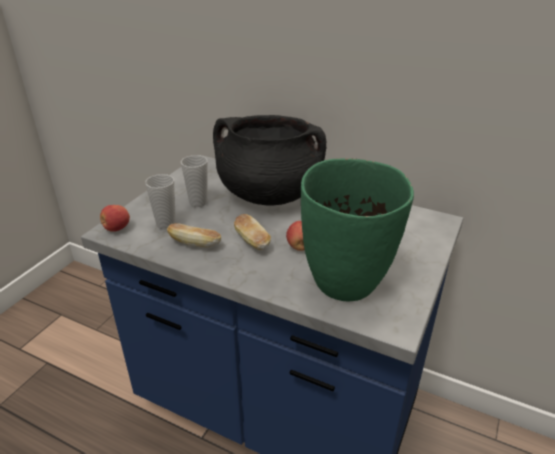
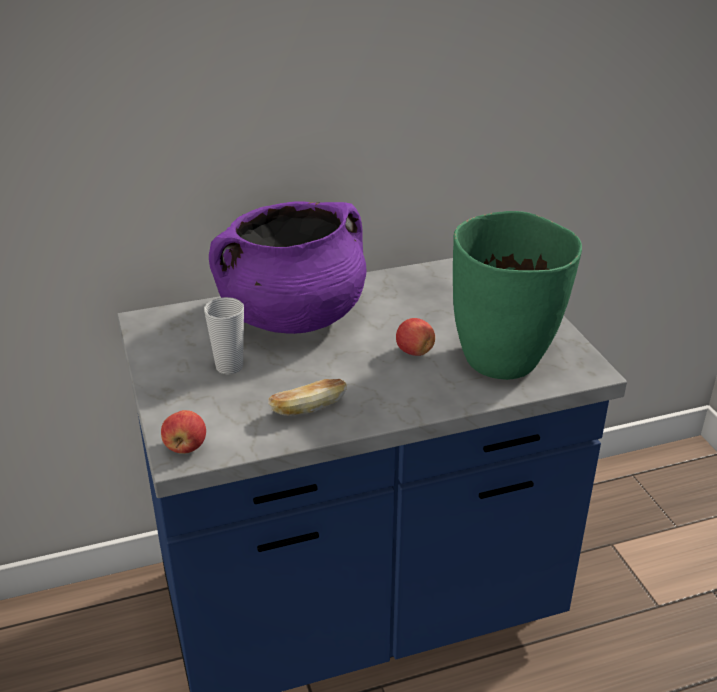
camera: 45 degrees left, 0 degrees up
(166, 224) = (236, 409): cup -> none
(252, 241) = (361, 373): bread -> none
(269, 194) = (293, 317): black cooking pot -> purple cooking pot

